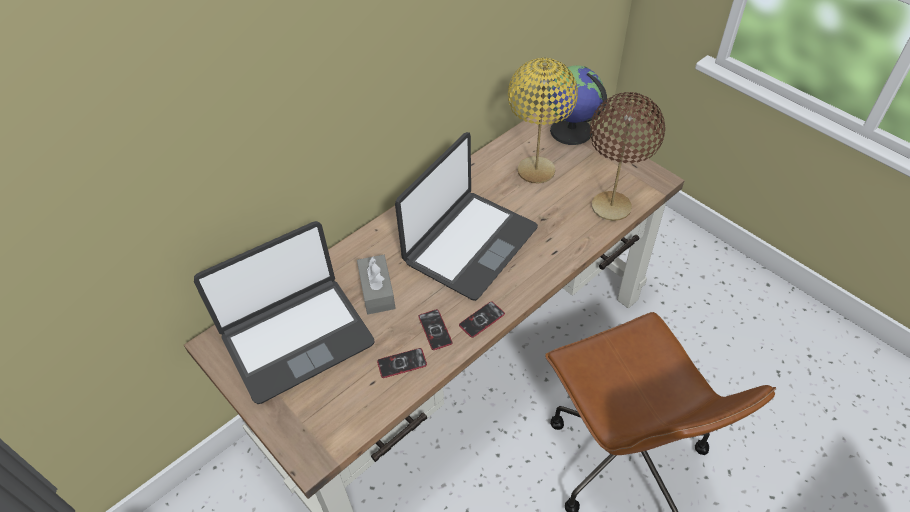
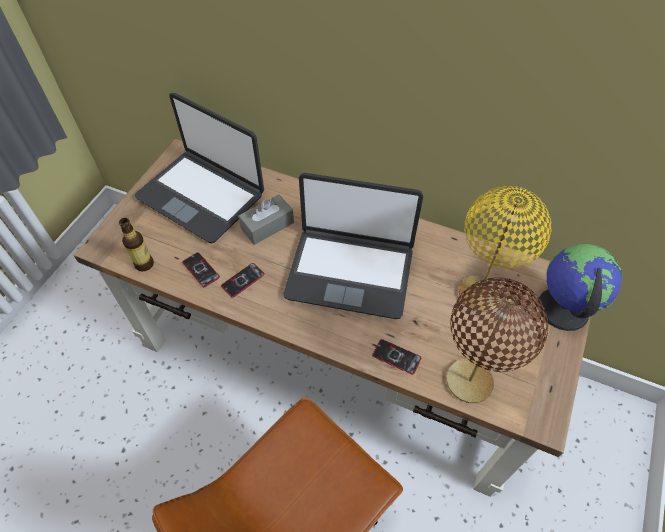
camera: 65 degrees right, 5 degrees up
(363, 416) = (144, 264): none -> bottle
(481, 320) = (267, 311): phone -> phone (396, 357)

